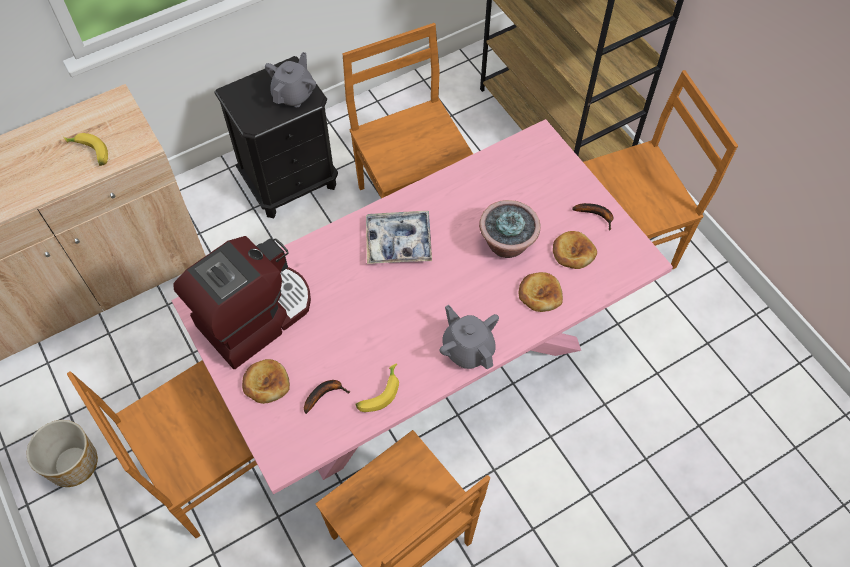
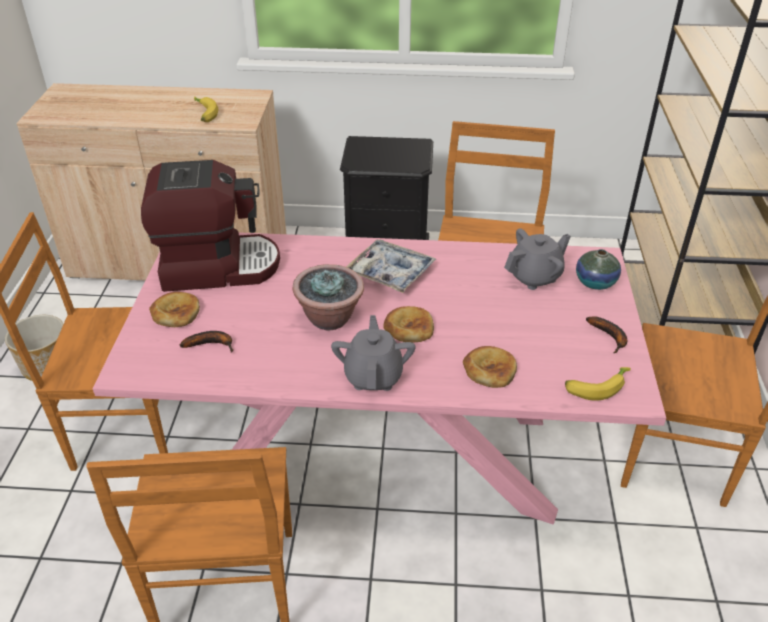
camera: 35 degrees right, 20 degrees down
(294, 94) = (406, 159): grey teapot -> grey teapot (535, 277)
(378, 392) = (258, 366): banana -> banana (596, 386)
(506, 244) = (491, 318): potted plant -> potted plant (330, 318)
(552, 166) = (595, 282): none -> vase
(573, 252) = (557, 354): bread -> bread (409, 327)

